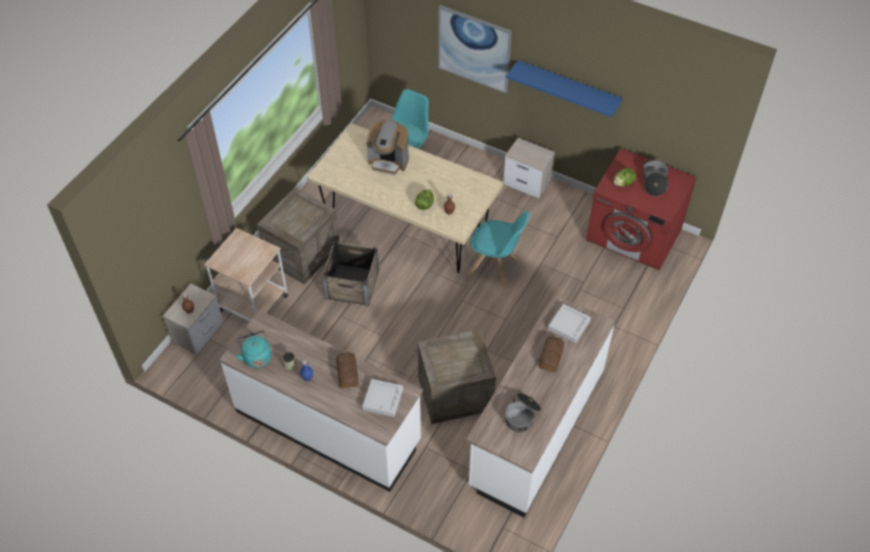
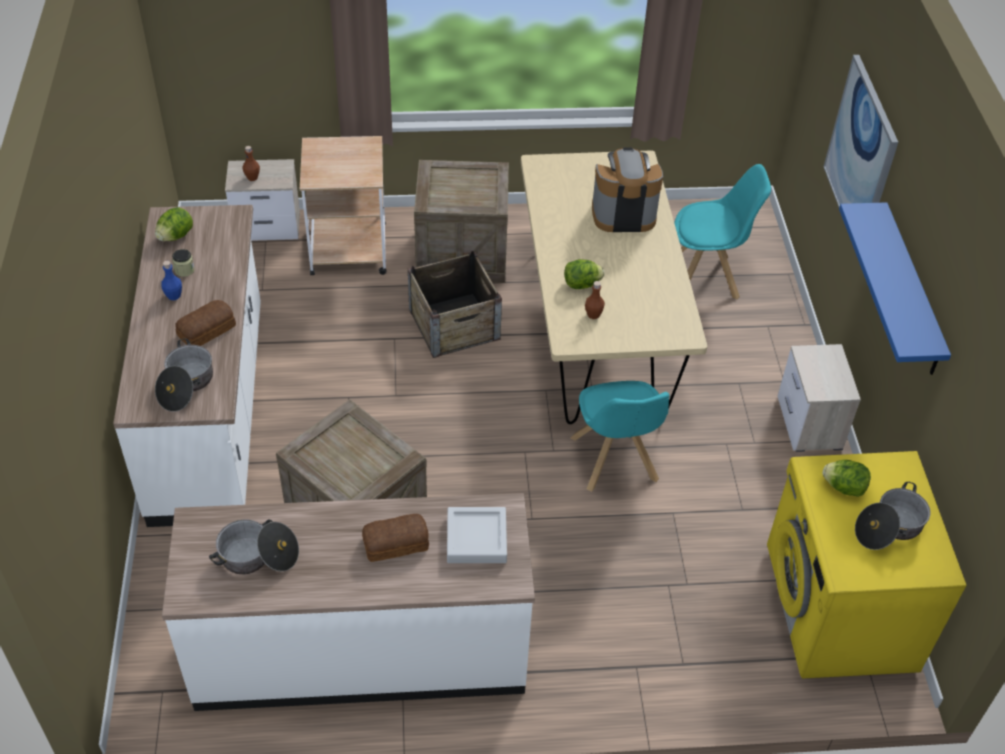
camera: 55 degrees right, 5 degrees down
(256, 357) = (175, 236): turquoise kettle -> lettuce
(383, 399) = (186, 385): grey tray -> cooking pot
(388, 161) = (623, 214): coffee machine -> coffee machine turned 105 degrees clockwise
(633, 238) = (836, 612): red washing machine -> yellow washing machine

